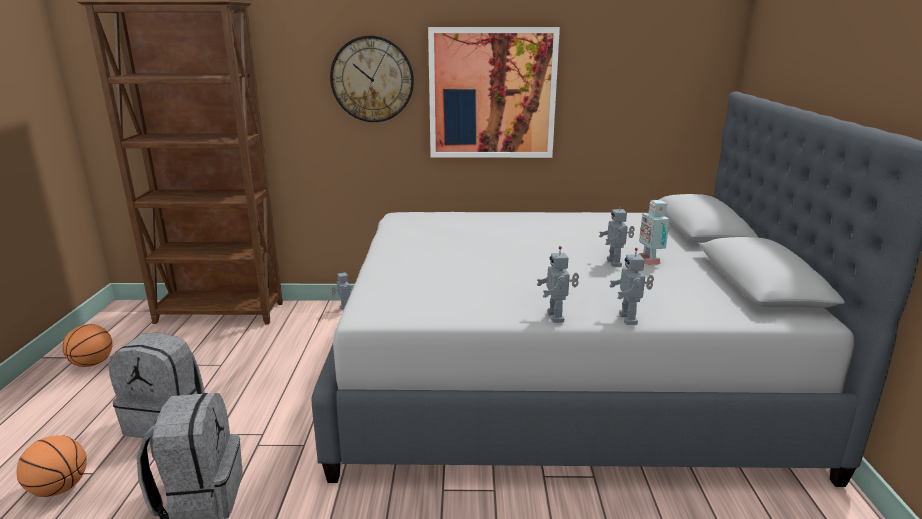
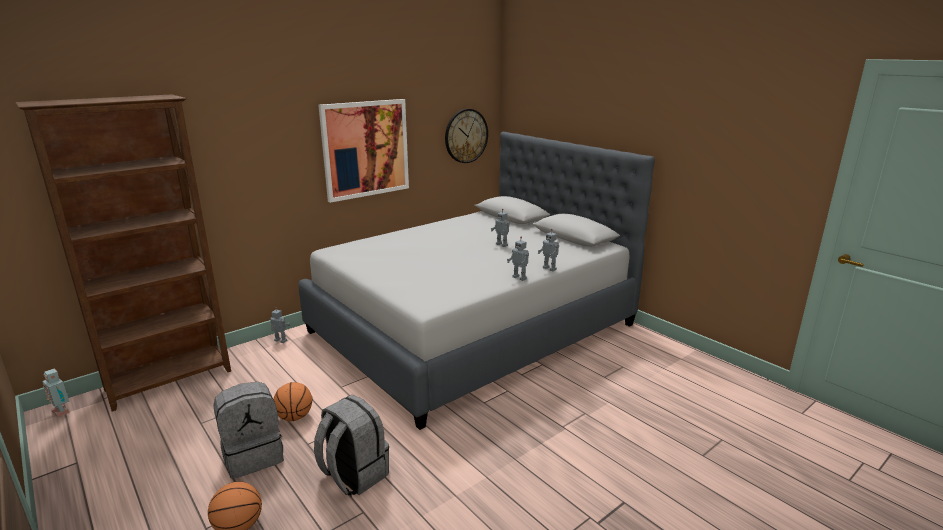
camera: 40 degrees left, 0 degrees up
(92, 364) = (105, 459): basketball -> basketball (295, 417)
(372, 79) = (279, 148): wall clock -> wall clock (466, 136)
(650, 260) = (515, 239): toy robot -> toy robot (62, 411)

